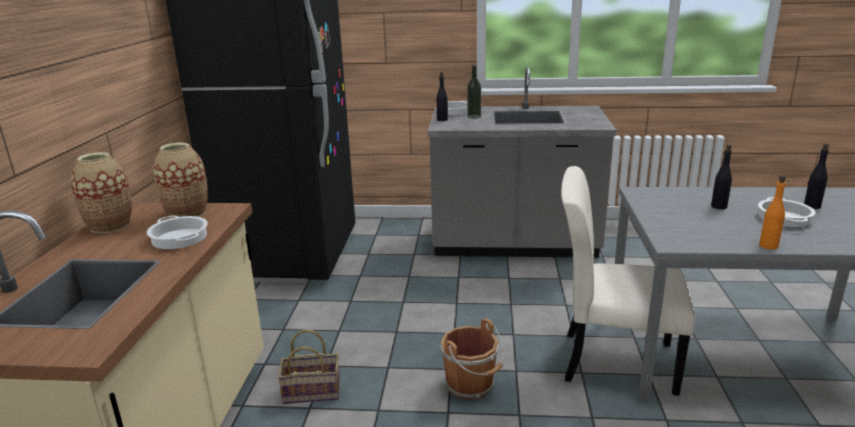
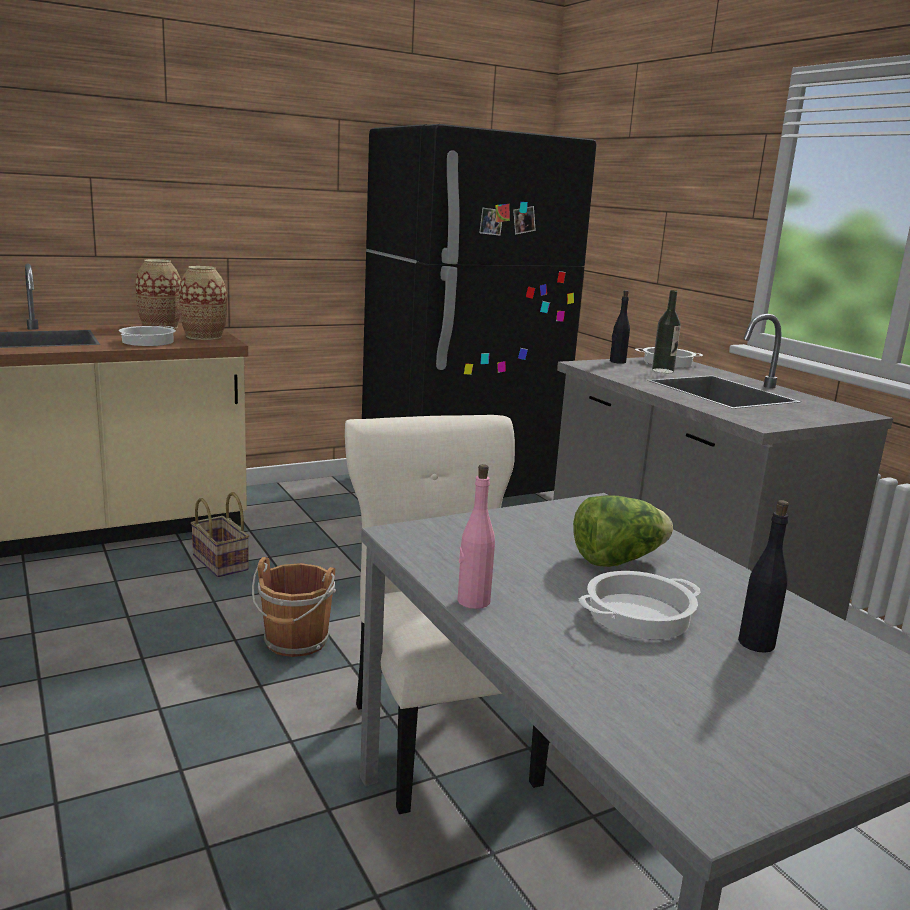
camera: 55 degrees right, 5 degrees down
(718, 206) = (617, 560): black bottle -> lettuce
(768, 246) = (473, 601): orange bottle -> pink bottle

